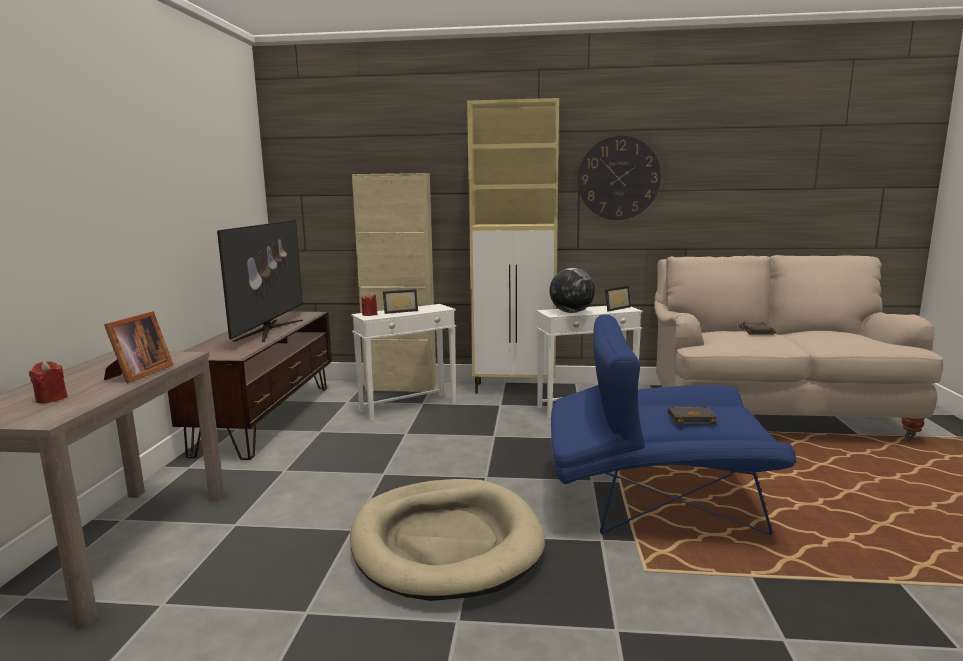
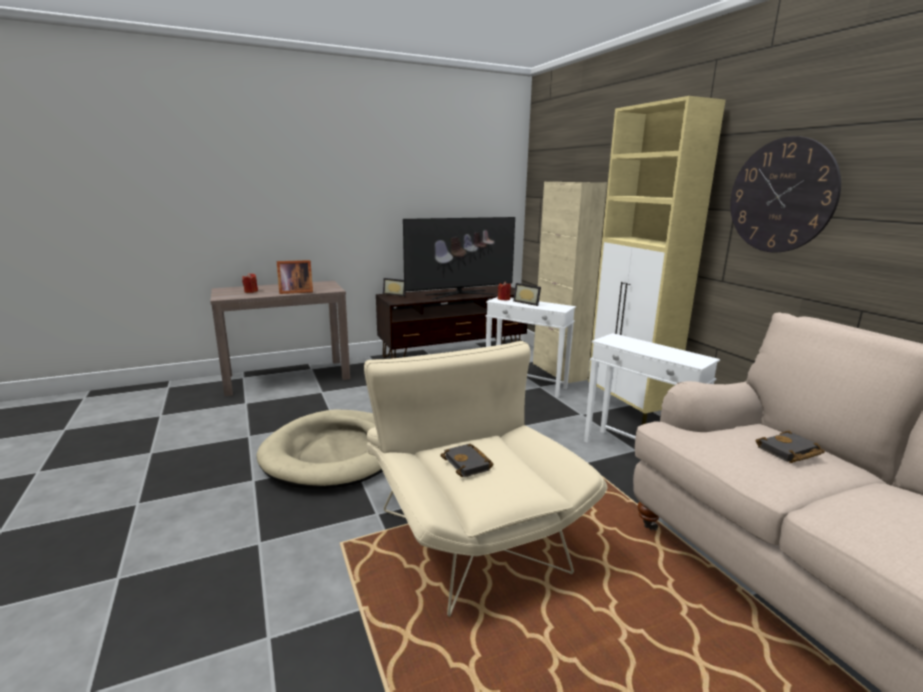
camera: 60 degrees right, 5 degrees up
(571, 312) = (627, 344): globe -> none
(615, 308) = (684, 357): picture frame -> picture frame (395, 294)
(653, 499) = (468, 528): blue armchair -> beige armchair

